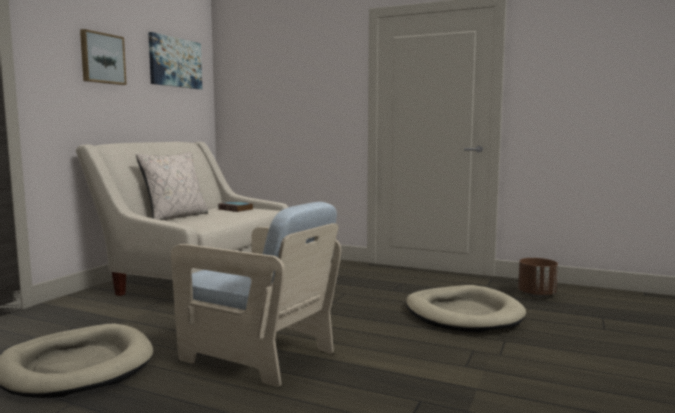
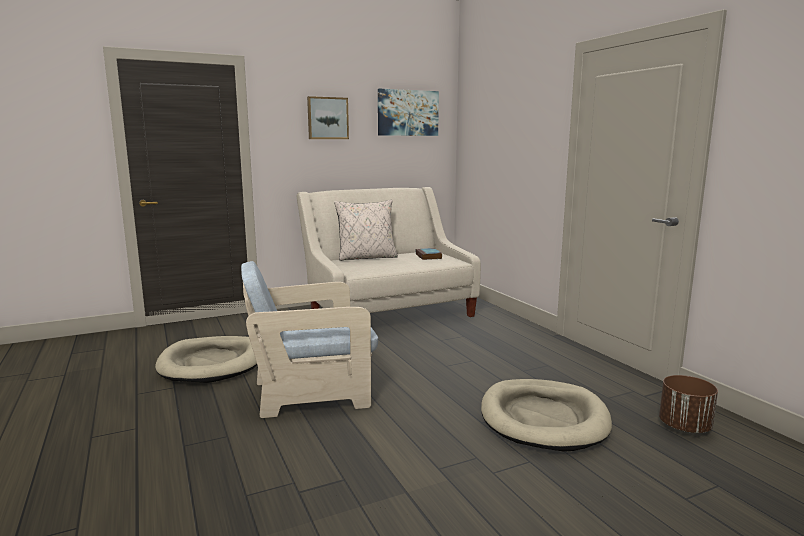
camera: 40 degrees right, 5 degrees up
(259, 354) = (312, 393): beige armchair -> beige armchair turned 90 degrees clockwise

